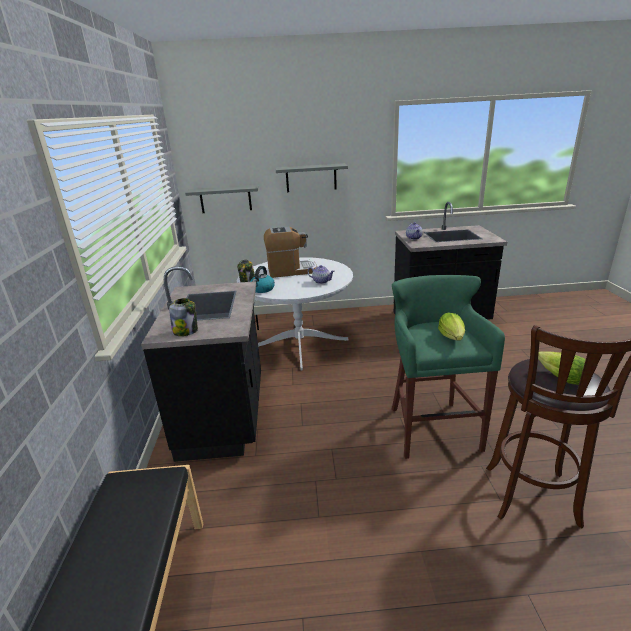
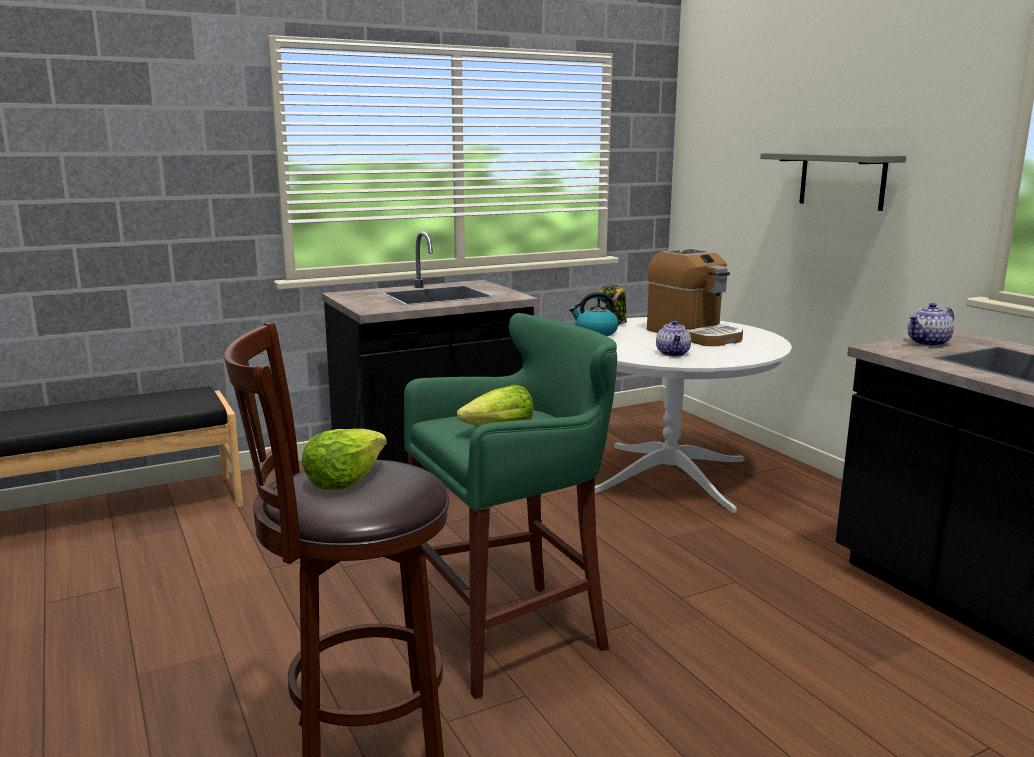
camera: 65 degrees right, 10 degrees down
(186, 331) = (358, 298): jar -> none
(225, 199) = (718, 201): grey shelf -> none

